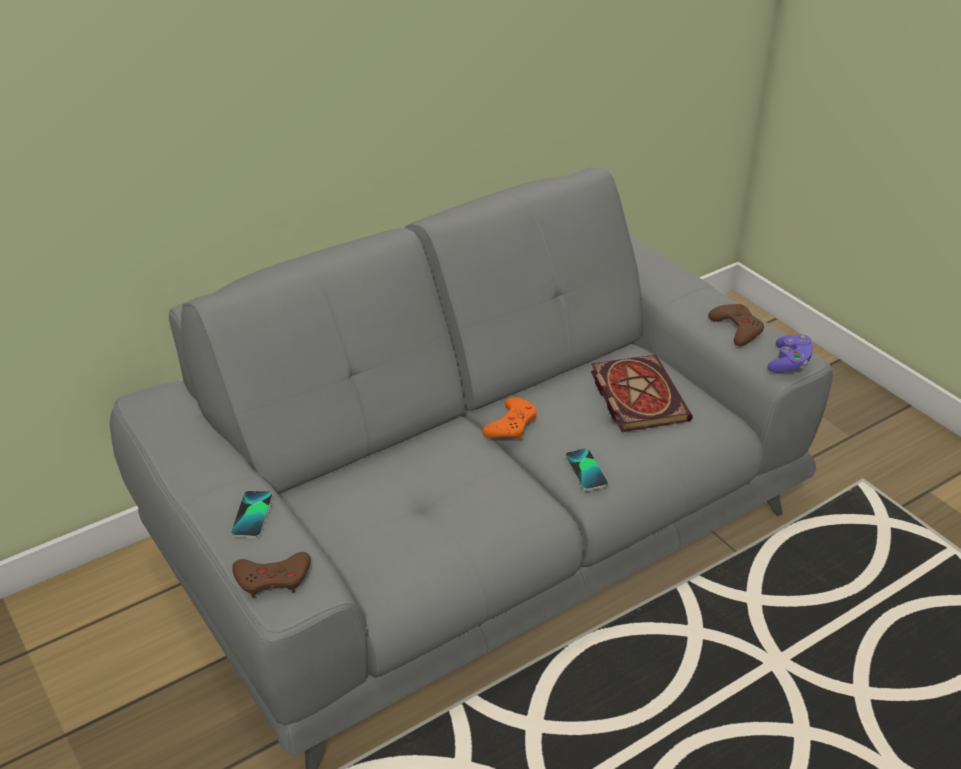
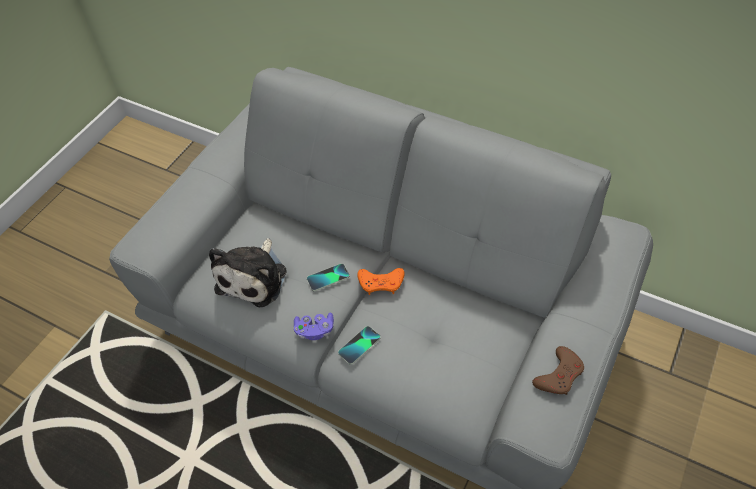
camera: 65 degrees right, 15 degrees up
(252, 515) = (192, 199): phone -> phone (328, 278)
(273, 579) = (147, 233): brown game controller -> none
(410, 528) = (254, 277): none -> plush toy
(636, 395) = (463, 342): book -> none
(789, 363) = (536, 431): purple game controller -> purple game controller (314, 330)

